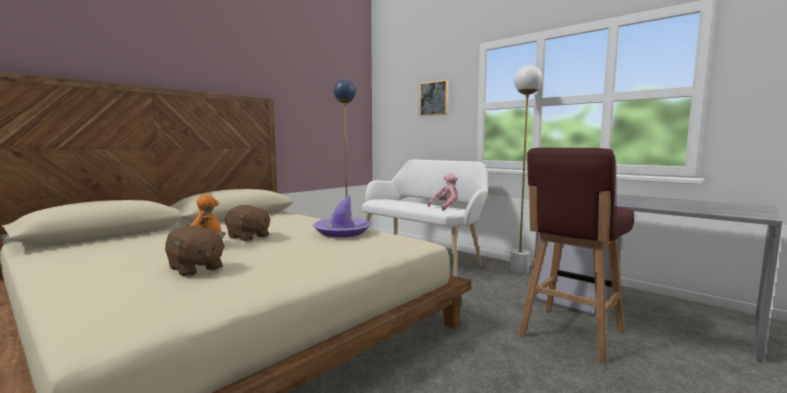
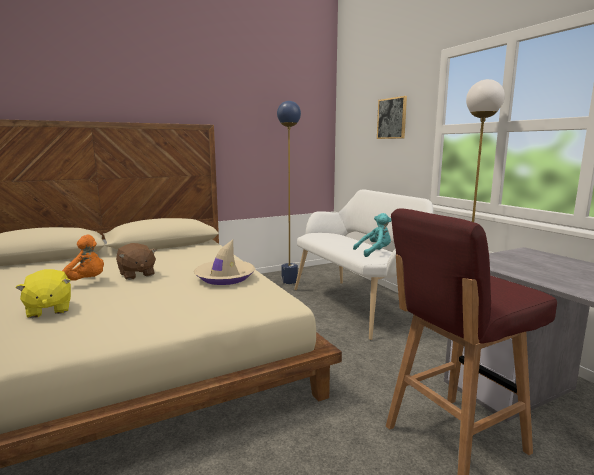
camera: 20 degrees right, 5 degrees up
(195, 269) = (48, 309): brown plush toy -> yellow plush toy
(342, 232) = (225, 277): purple hat -> beige hat
(445, 207) = (374, 252): pink plush toy -> turquoise plush toy

